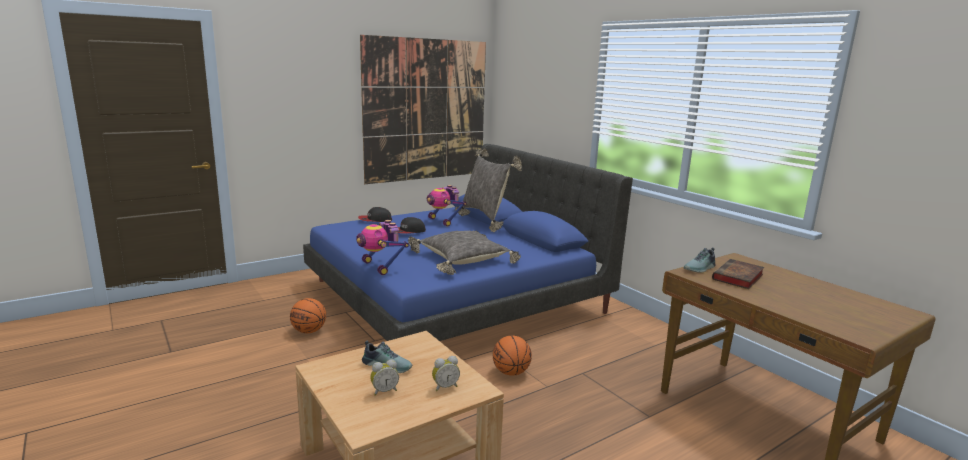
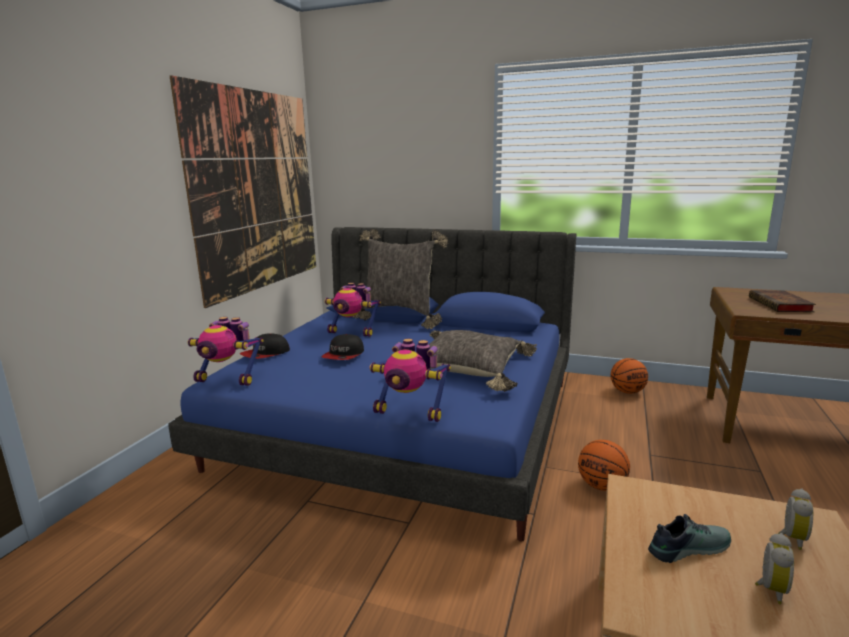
camera: 35 degrees left, 0 degrees up
(309, 331) = (300, 555): basketball -> basketball (627, 391)
(334, 227) = (228, 379): none -> toy robot
(700, 269) = (743, 305): shoe -> none

